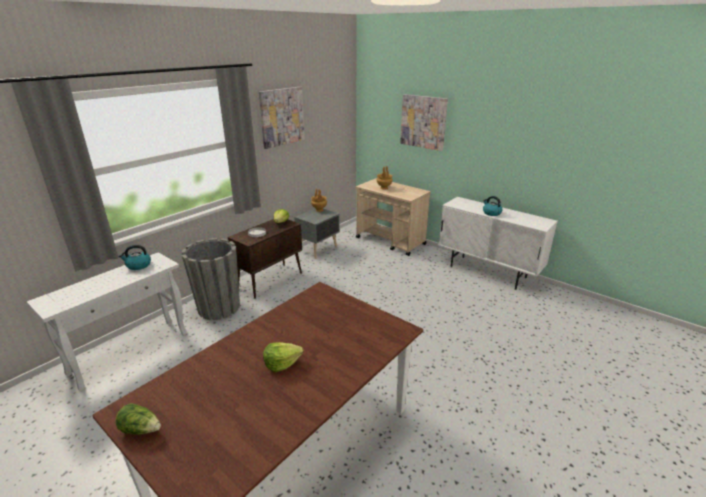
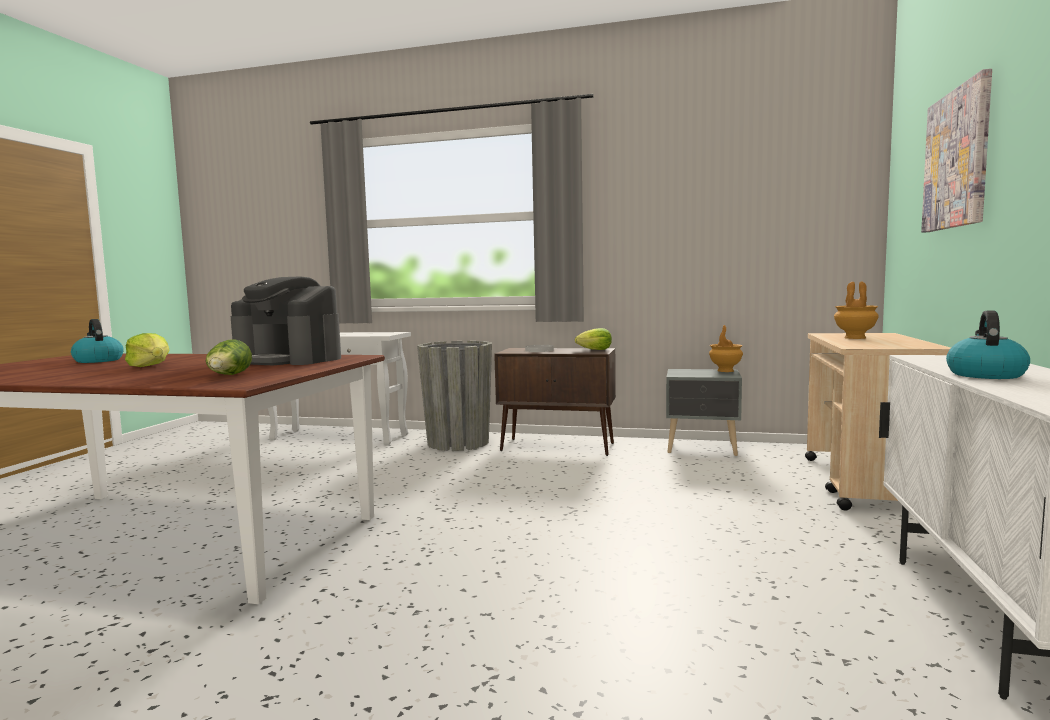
camera: 65 degrees right, 20 degrees down
(138, 265) = (372, 333): kettle -> kettle (98, 360)
(141, 429) = (51, 359): lettuce -> lettuce (229, 376)
(282, 117) = (662, 183): picture -> none
(309, 310) = (289, 359): none -> coffee machine

